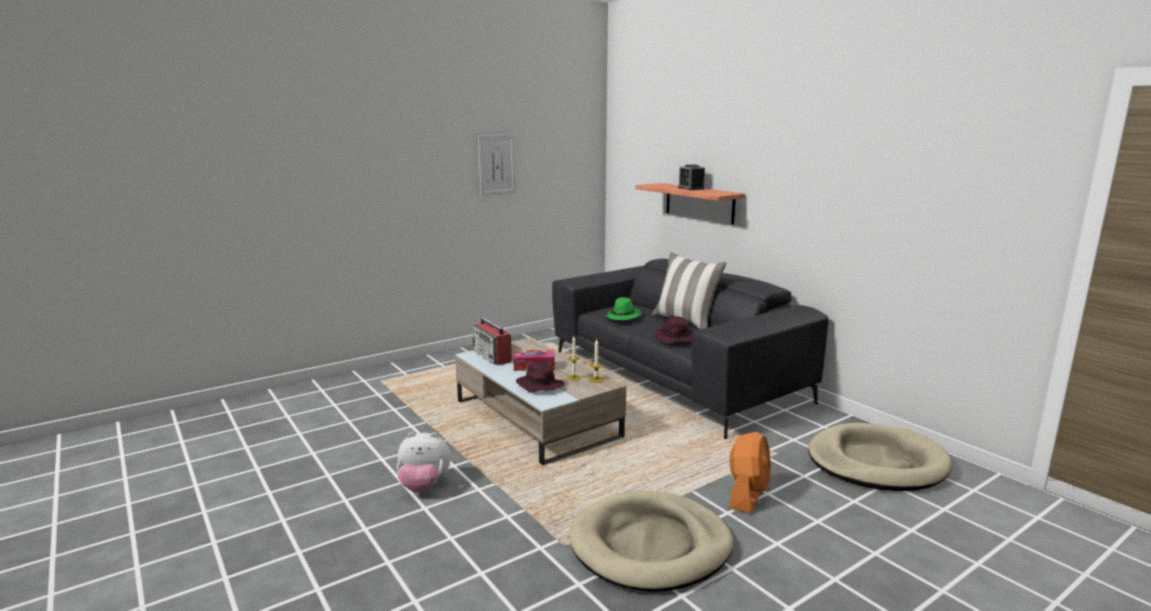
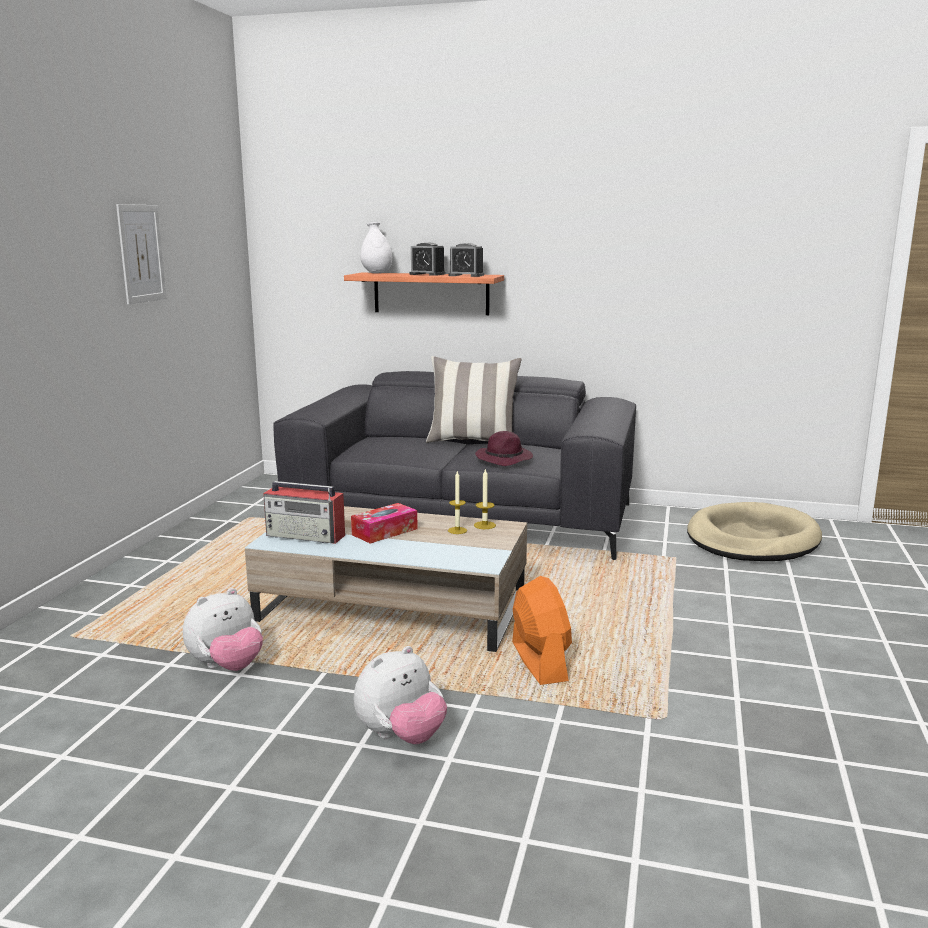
camera: 40 degrees left, 0 degrees up
(412, 420) = (227, 666): none -> plush toy
(539, 385) = (438, 550): purple hat -> none
(623, 317) = (401, 451): green hat -> none
(650, 546) = (730, 681): beige dog bed -> none
(663, 185) = (376, 273): none -> white vase
(710, 192) = (466, 275): none -> alarm clock
(747, 495) = (717, 602): orange fan -> orange fan (539, 662)

